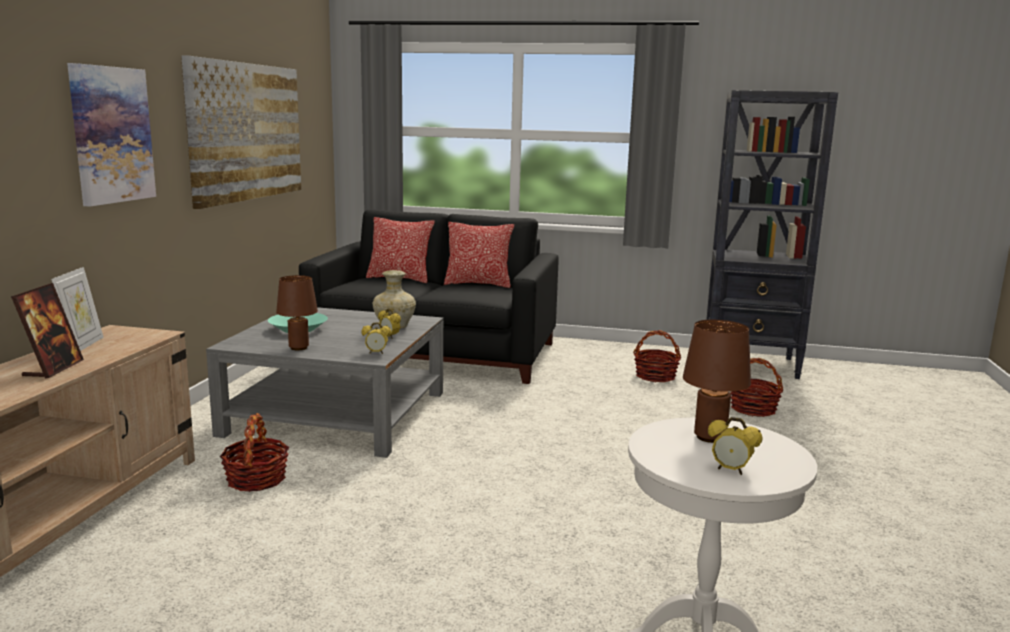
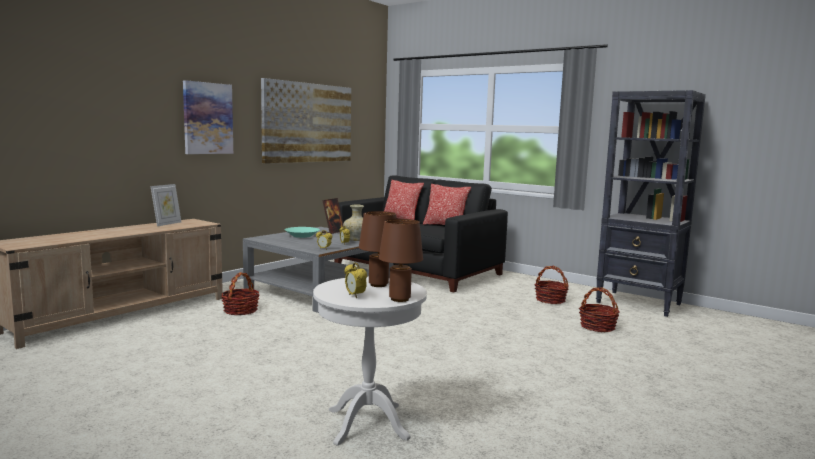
camera: 25 degrees right, 5 degrees down
(53, 368) = (139, 229): picture frame -> picture frame (333, 232)
(298, 348) = (287, 243): brown table lamp -> brown table lamp (399, 299)

